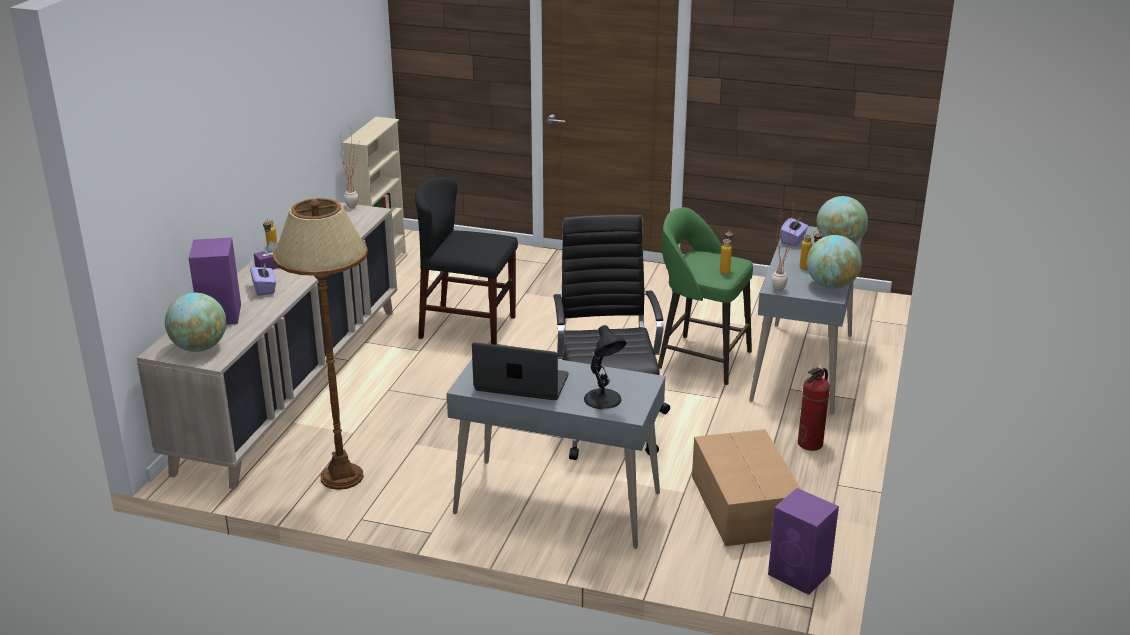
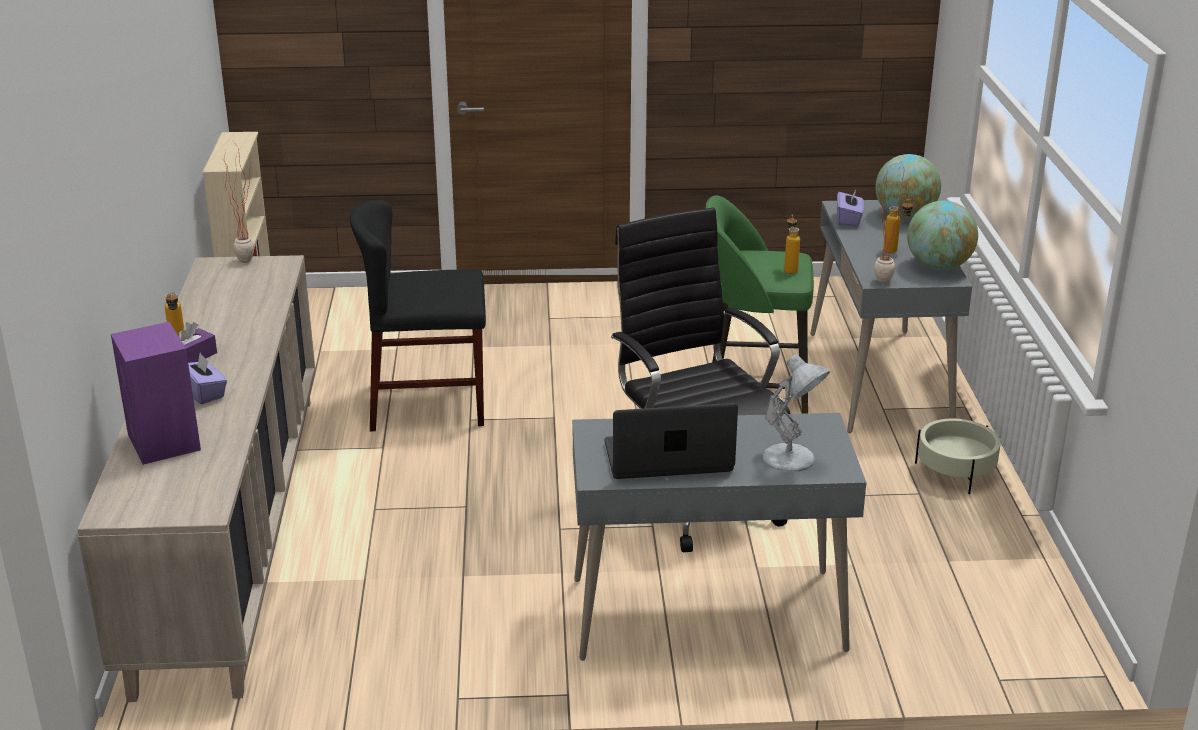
camera: 20 degrees left, 0 degrees up
(199, 347) = (168, 495): globe -> none
(342, 476) = (390, 643): brown floor lamp -> none
(603, 400) = (791, 458): black table lamp -> white table lamp
(744, 506) = (936, 566): cardboard box -> none
(800, 574) = (1062, 637): purple speaker -> none
(810, 444) = (955, 471): fire extinguisher -> beige planter

